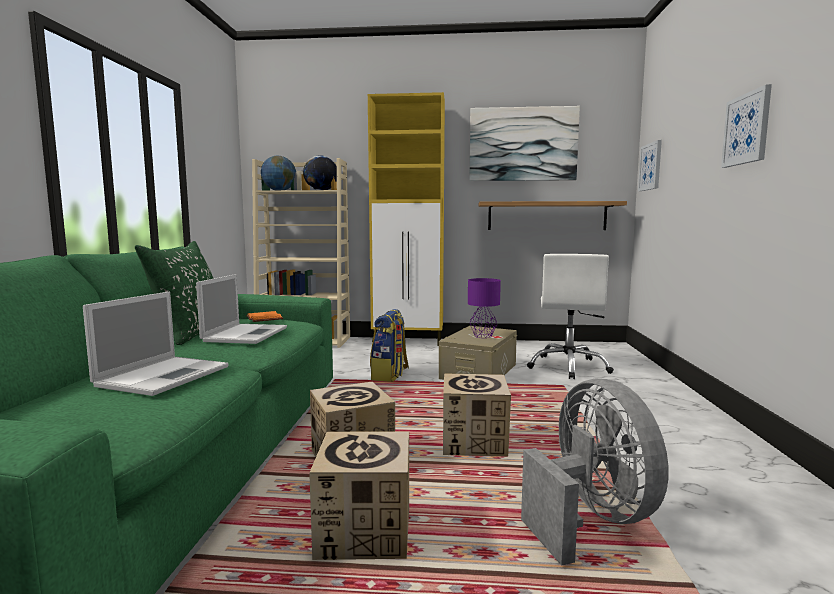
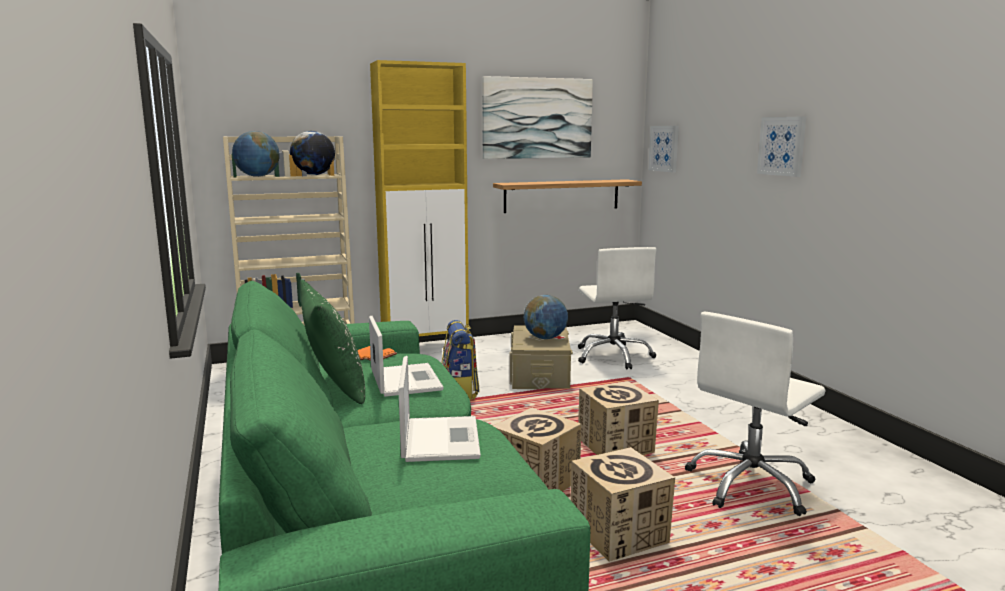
camera: 25 degrees left, 5 degrees up
(482, 336) = (545, 338): purple table lamp -> globe
(590, 518) = (751, 485): grey fan -> white office chair

